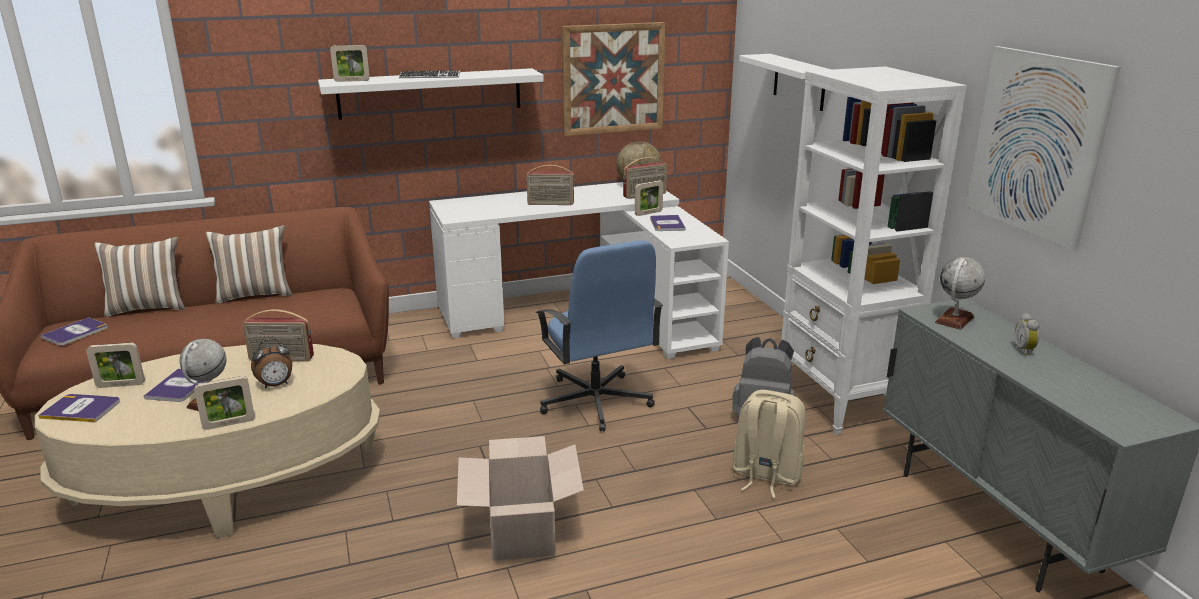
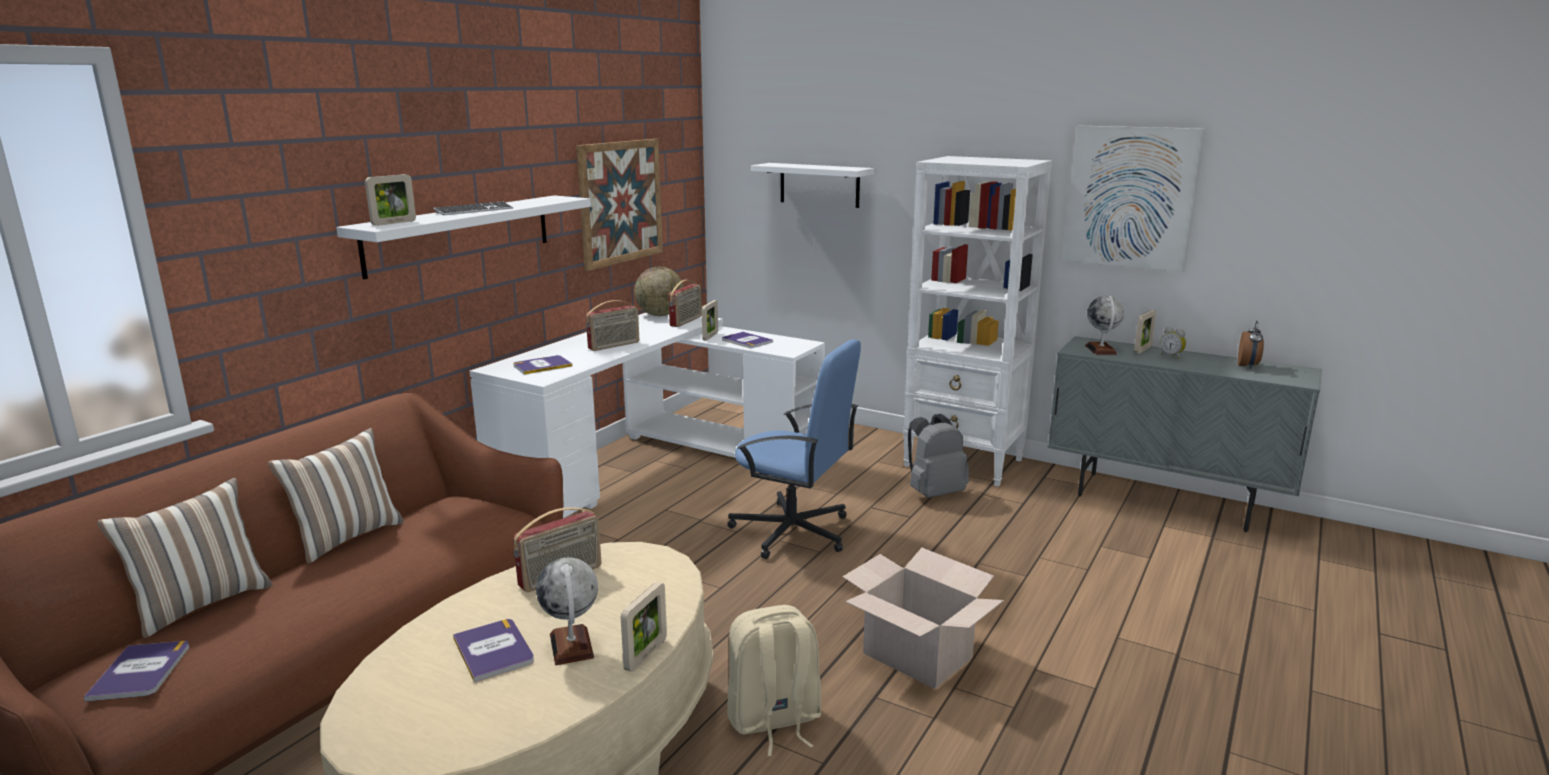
camera: 40 degrees left, 5 degrees down
(81, 409) = (405, 731): book -> book (542, 366)
(121, 385) = (401, 684): picture frame -> picture frame (1142, 350)
(276, 385) = (614, 601): alarm clock -> alarm clock (1248, 366)
(765, 475) = (1004, 532): beige backpack -> beige backpack (774, 721)

